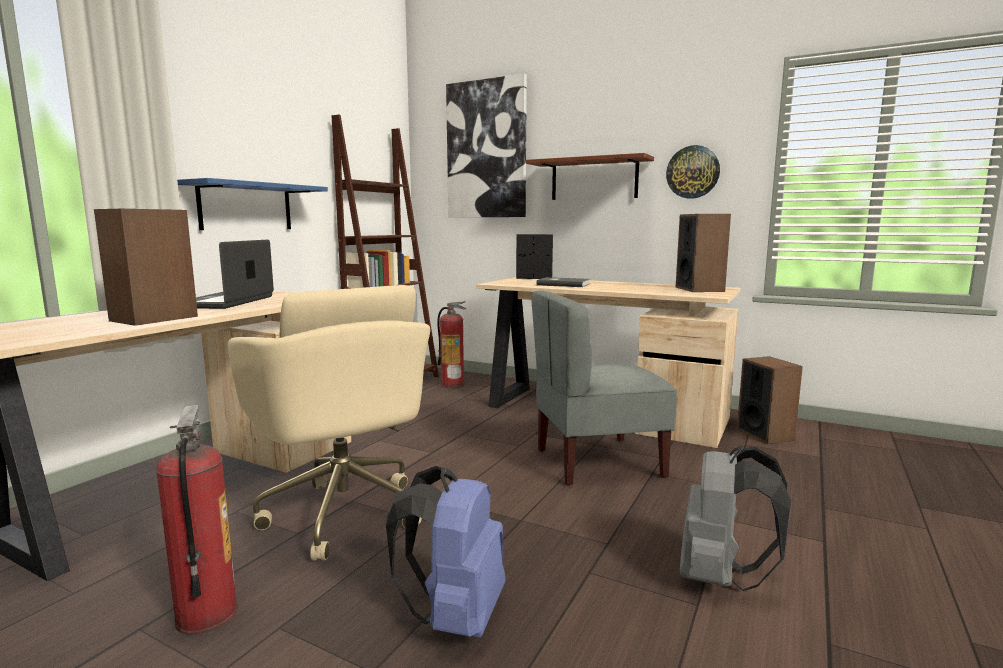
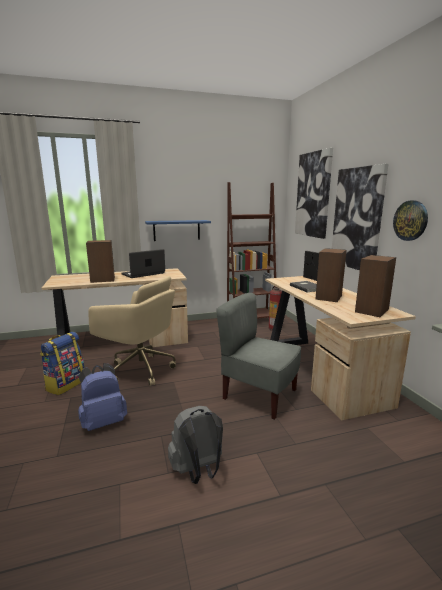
camera: 45 degrees right, 5 degrees up
(206, 615) = (66, 384): fire extinguisher -> backpack
(340, 512) = (139, 369): beige office chair -> beige office chair turned 75 degrees counterclockwise
(594, 179) = (357, 219): brown shelf -> picture
(765, 434) = (398, 429): speaker -> speaker (329, 297)

